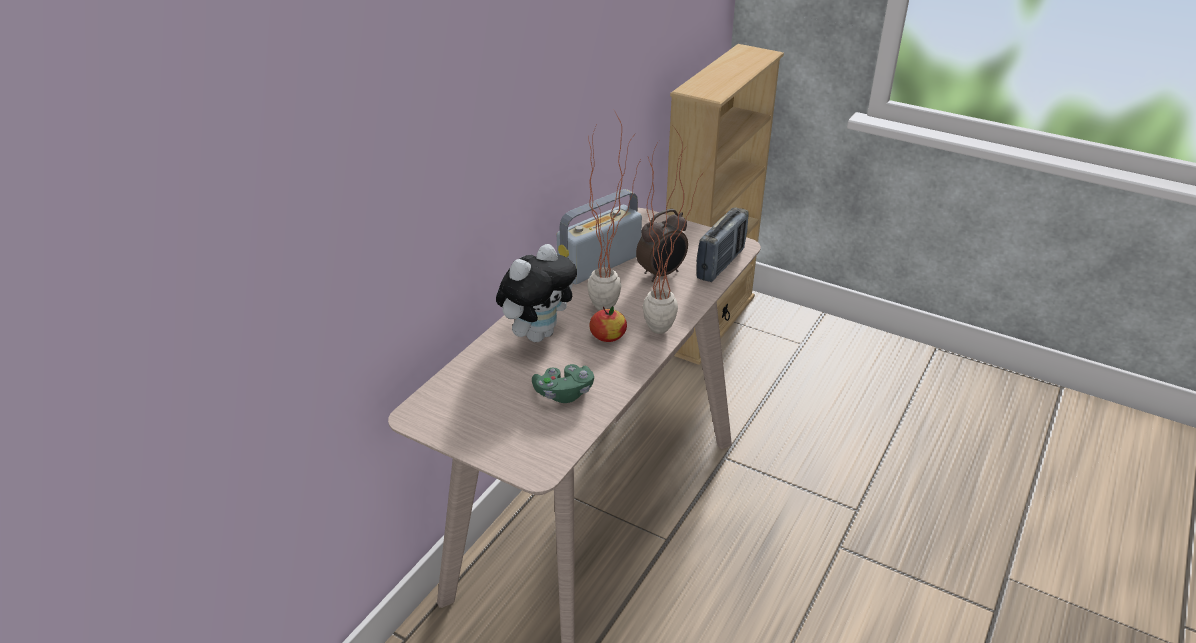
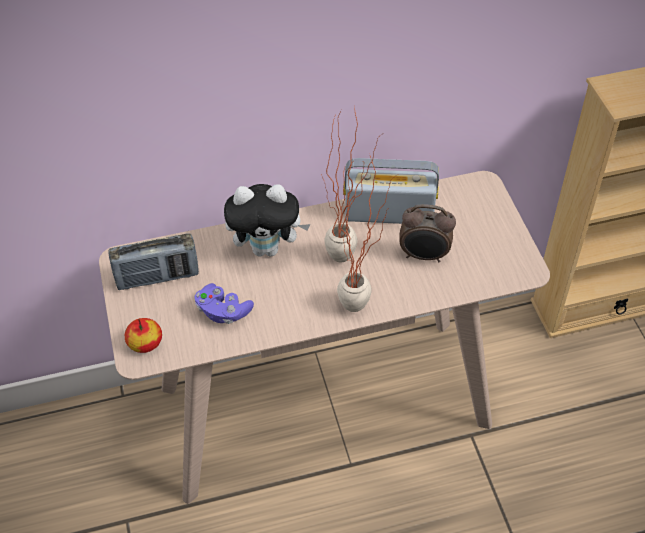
camera: 45 degrees right, 15 degrees up
(564, 393) = (223, 311): green game controller -> purple game controller
(608, 336) = (311, 285): apple -> apple (145, 343)
(721, 264) = (485, 278): radio -> radio (157, 277)

